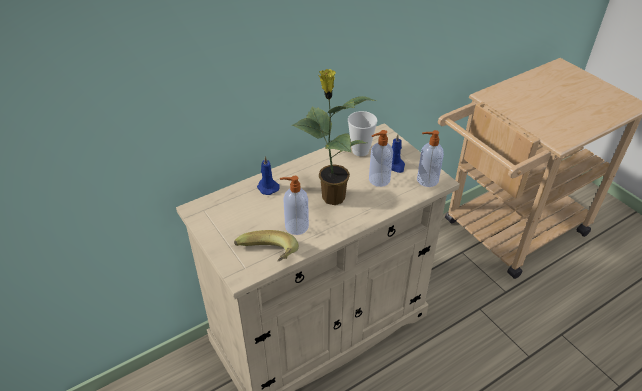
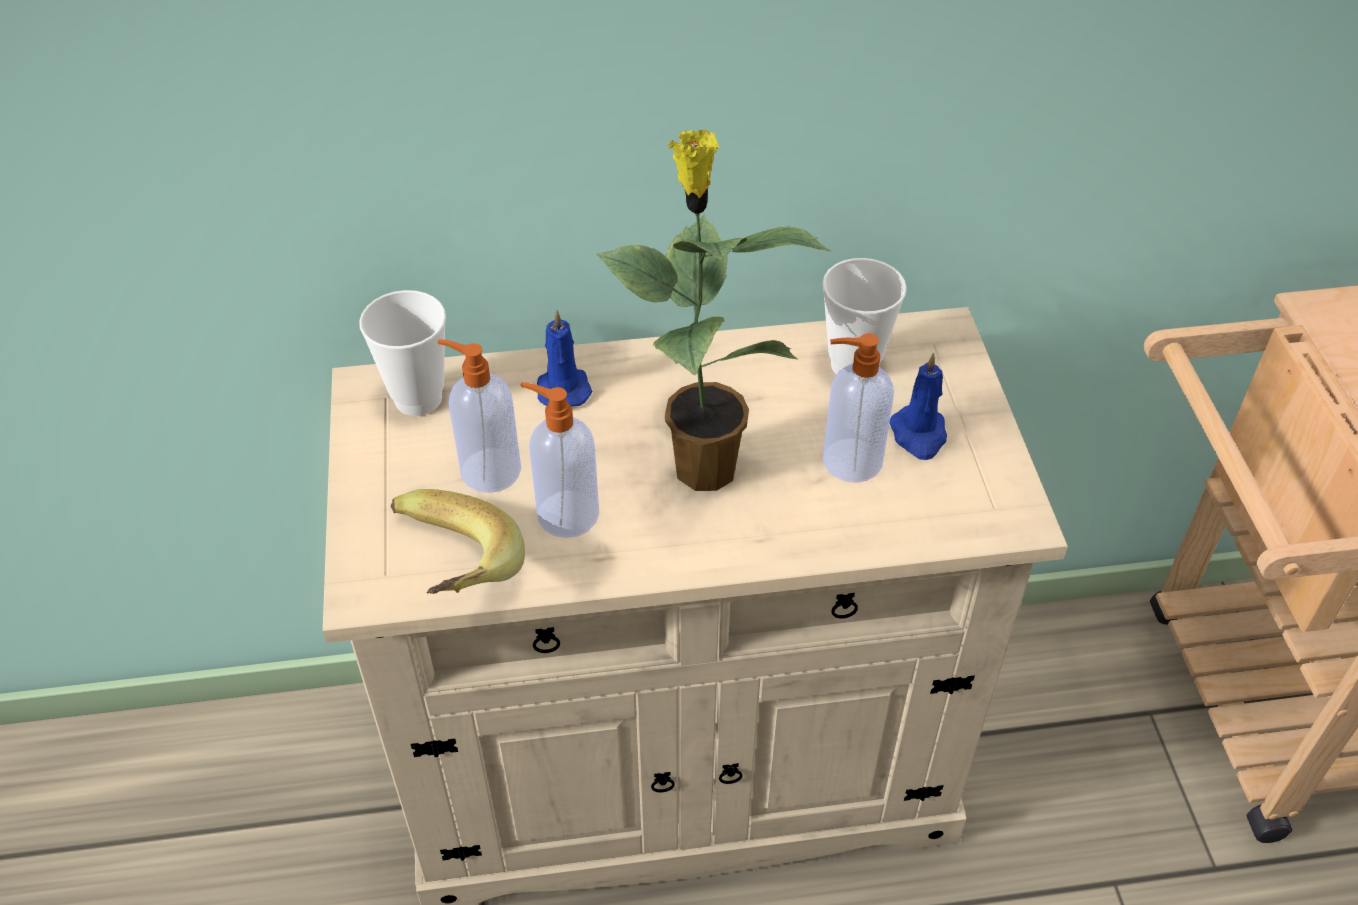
camera: 25 degrees right, 5 degrees up
(216, 207) = (418, 399): none -> cup
(426, 180) = (979, 505): soap dispenser -> soap dispenser (488, 470)

